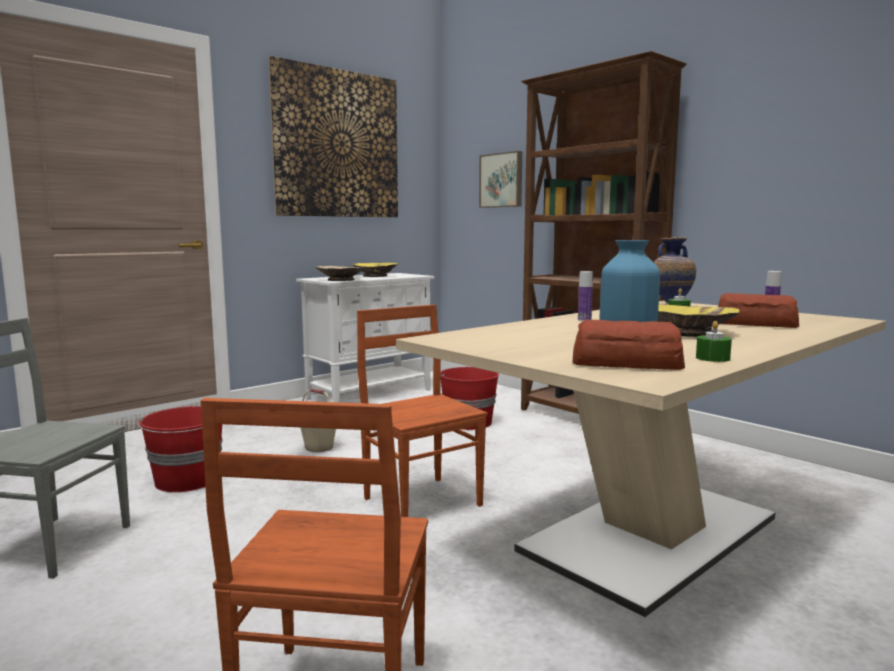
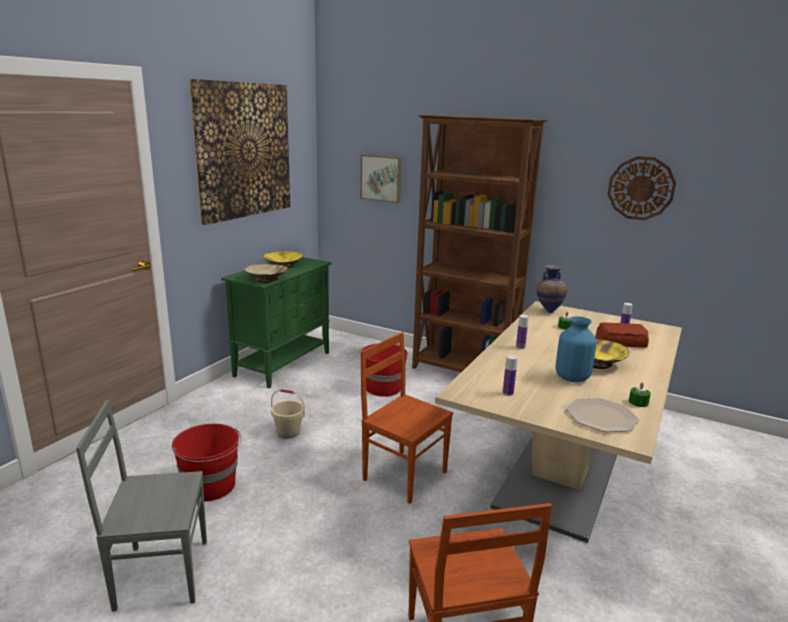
camera: 20 degrees left, 10 degrees up
(370, 394) = (283, 364): white cabinet -> green cabinet
(504, 342) = (508, 393): none -> bottle
(624, 363) = (601, 416): bread -> plate
(824, 133) = (641, 188): none -> wall clock

